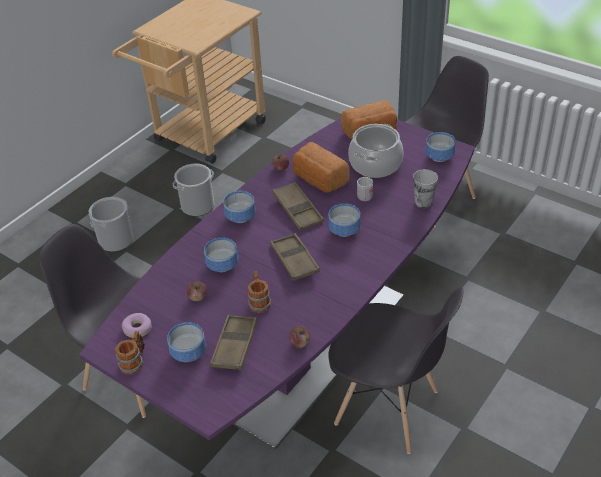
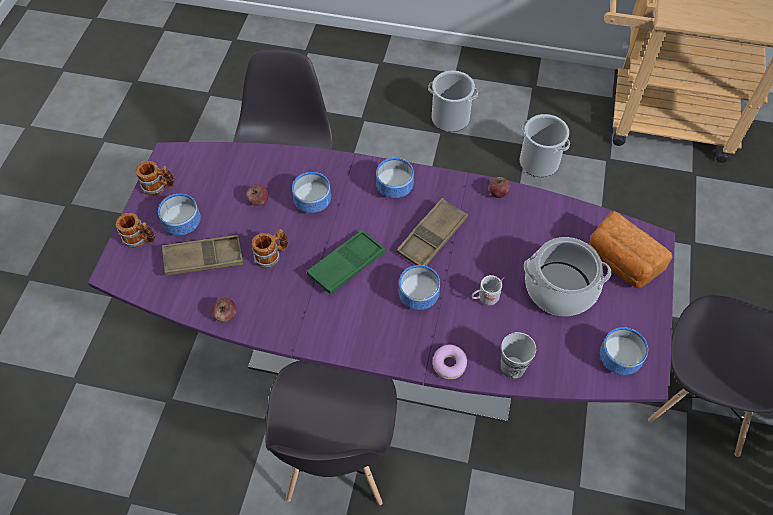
camera: 65 degrees right, 15 degrees up
(137, 328) = (200, 171): donut -> donut (449, 364)
(186, 386) = (140, 240): none -> mug
(294, 260) = (347, 265): brown tray -> green tray
(319, 180) = (496, 238): bread -> none

